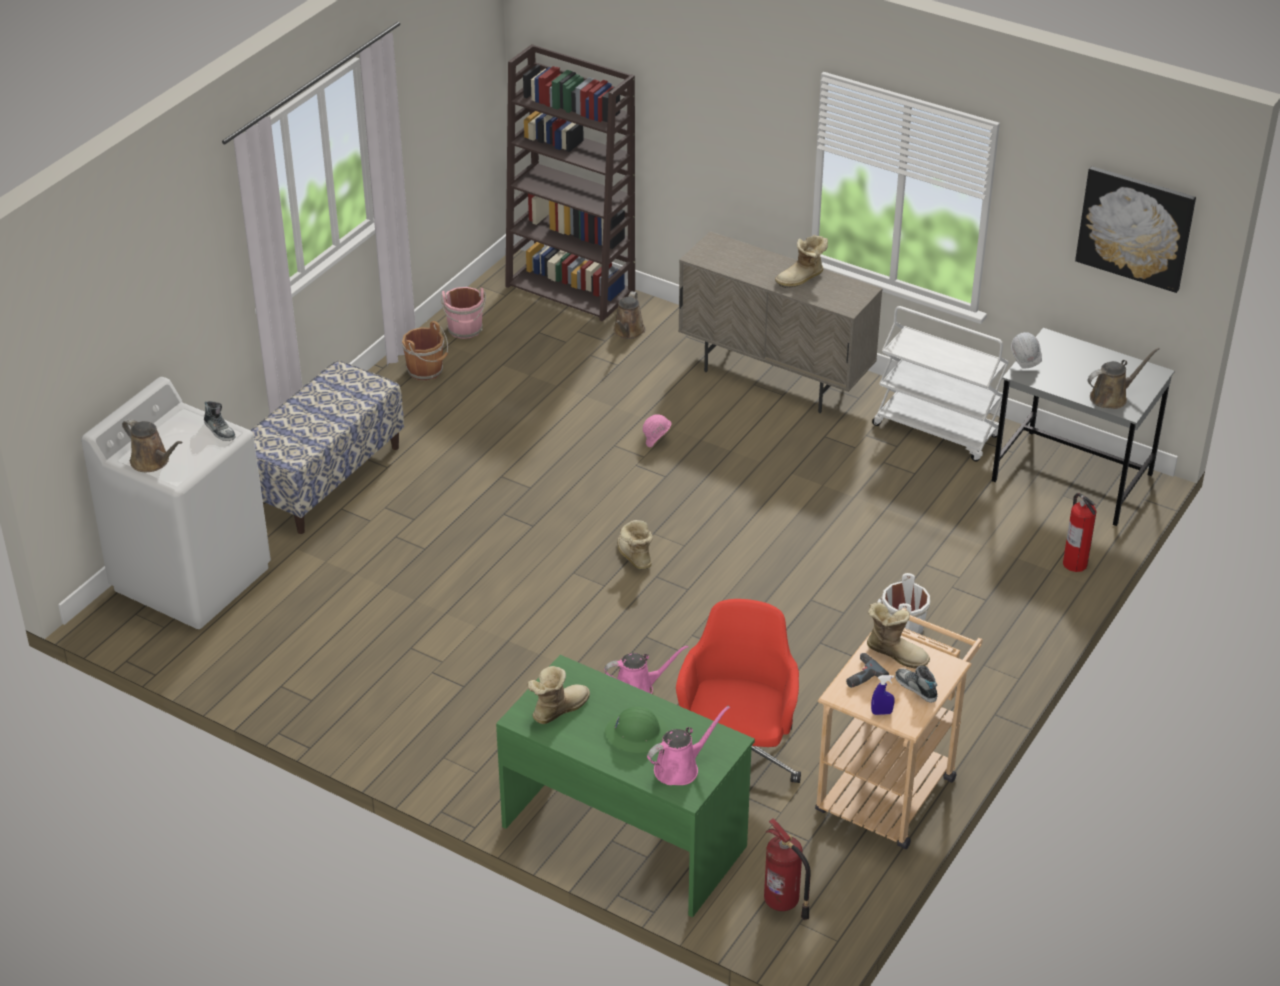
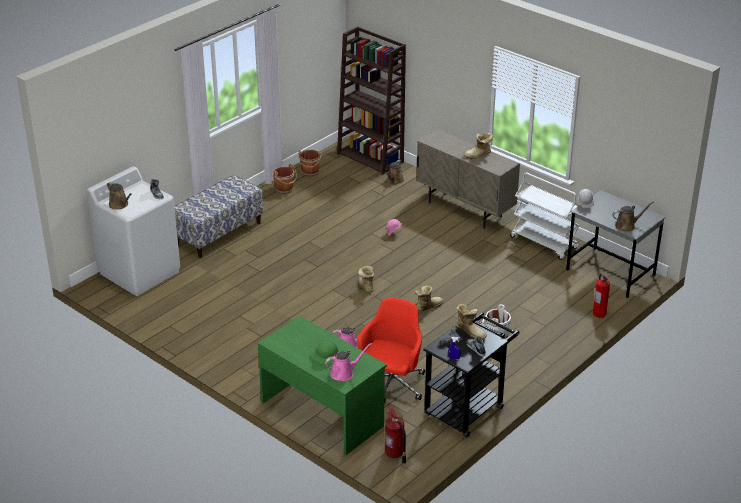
camera: 10 degrees right, 5 degrees down
(465, 330) = (310, 172): pink bucket -> brown bucket
(557, 709) = (290, 339): boot -> boot (427, 306)
(891, 786) = (468, 407): beige cart -> black cart
(1135, 228) = (646, 136): picture -> none

